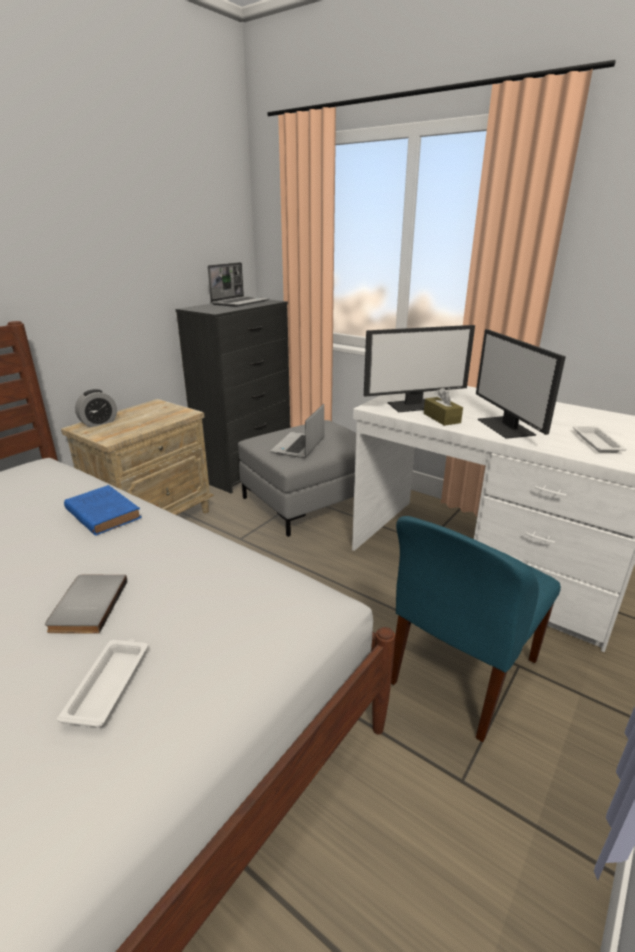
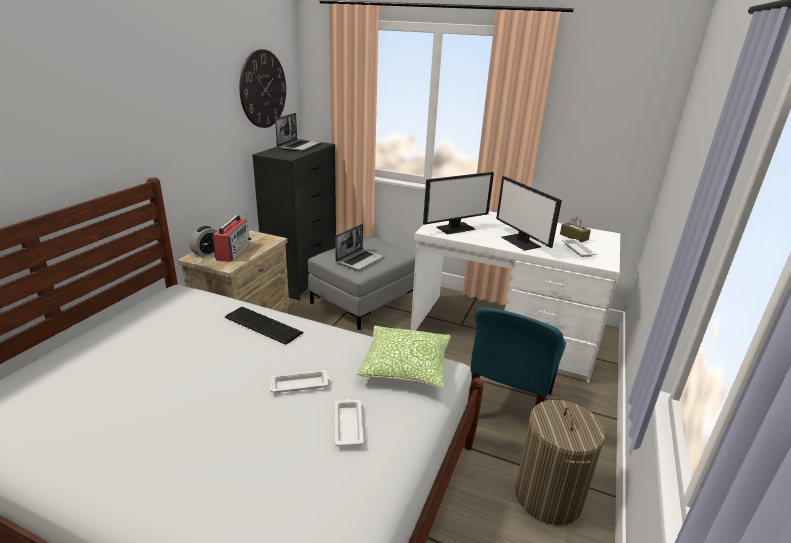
camera: 15 degrees left, 0 degrees up
(86, 605) = (300, 384): grey book -> white tray
(102, 513) = (263, 324): blue book -> keyboard
(130, 423) = (233, 251): none -> radio
(195, 229) = (263, 89): none -> wall clock
(257, 597) = (405, 366): none -> pillow
(299, 446) = (360, 260): laptop -> laptop turned 150 degrees counterclockwise
(441, 418) = (478, 237): brown tissue box -> brown tissue box (573, 237)
(486, 847) = (548, 497): none -> laundry basket

